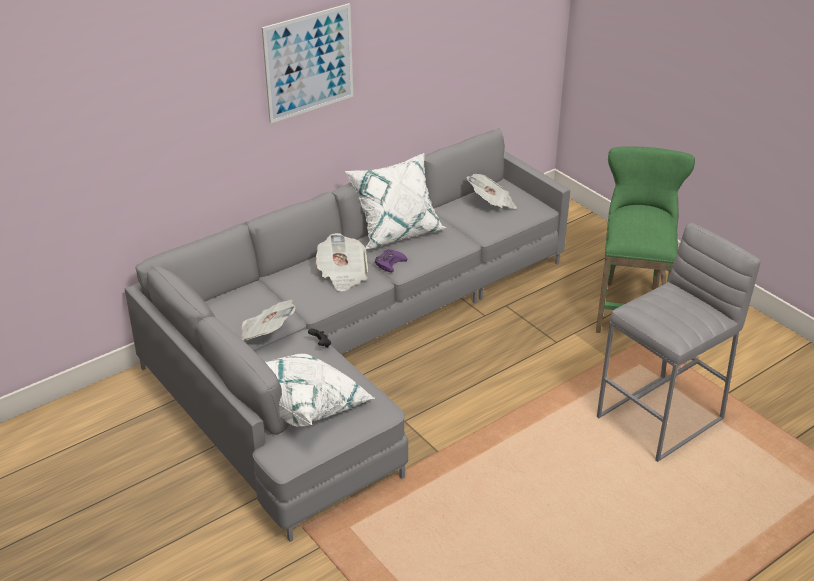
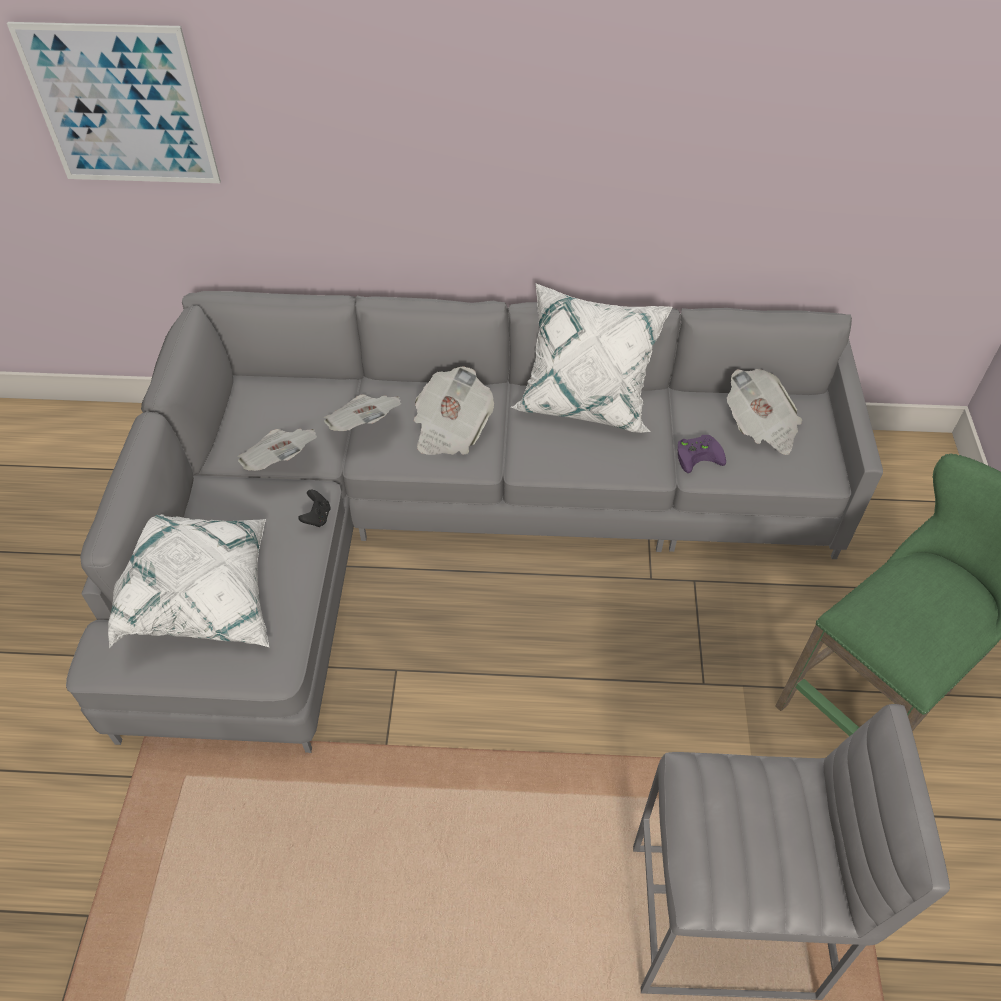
camera: 40 degrees right, 15 degrees up
(292, 296) = (364, 425): none -> newspaper
(309, 63) = (502, 95): picture -> picture (121, 106)
(389, 261) = (527, 442): purple game controller -> purple game controller (699, 454)

